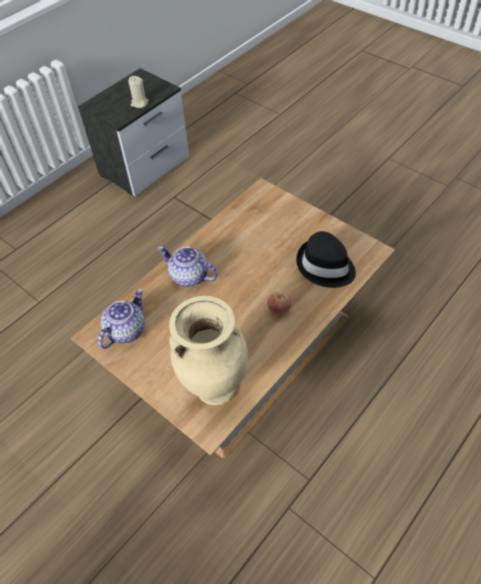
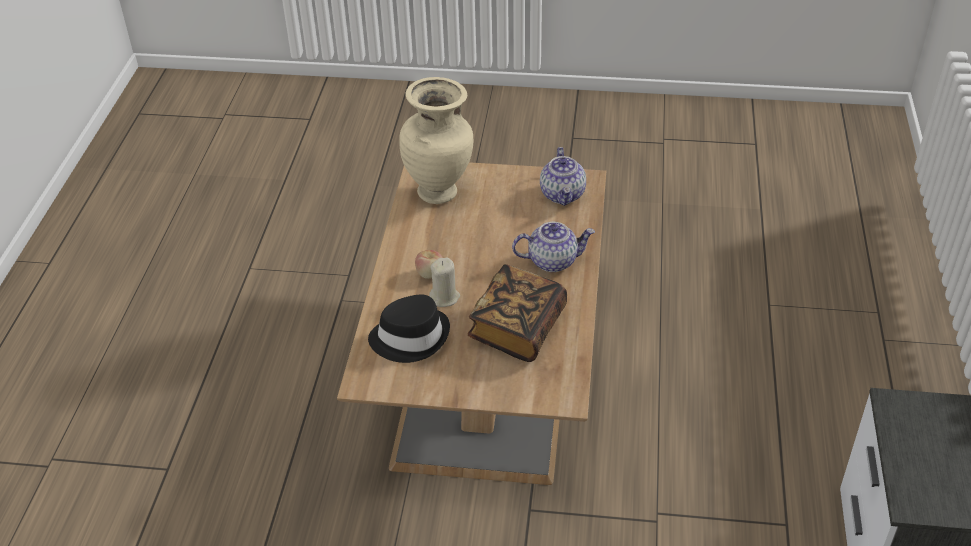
camera: 145 degrees right, 10 degrees down
(139, 103) = (907, 449): beige candle -> beige candle (445, 297)
(254, 240) = (517, 328): none -> book

